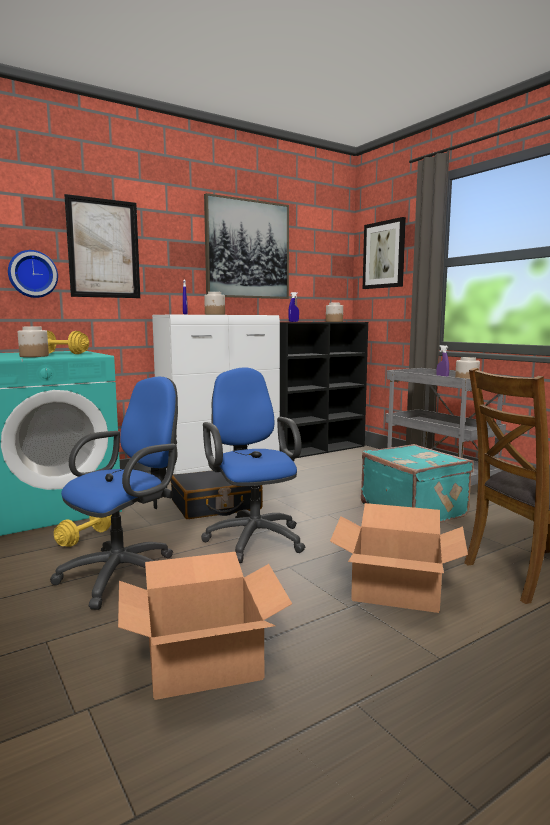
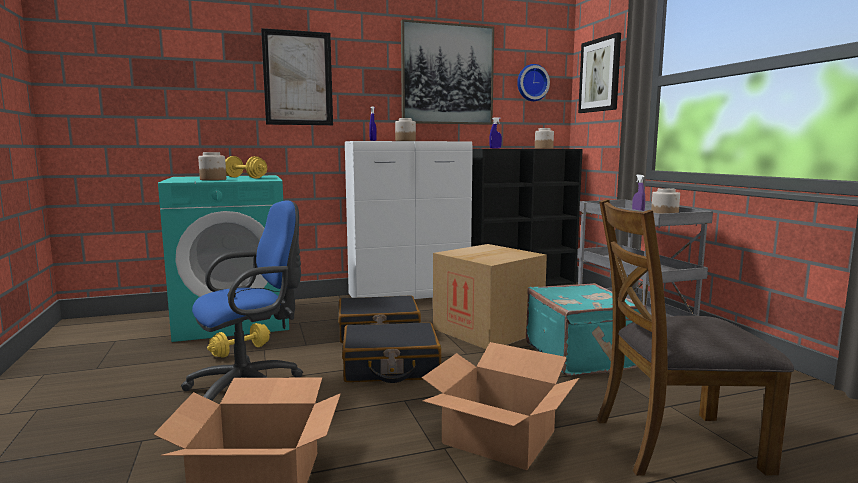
camera: 15 degrees right, 0 degrees up
(32, 274) = (231, 104): wall clock -> wall clock (532, 83)
(253, 537) = (390, 367): blue office chair -> black suitcase
(318, 494) = (487, 330): none -> cardboard box

